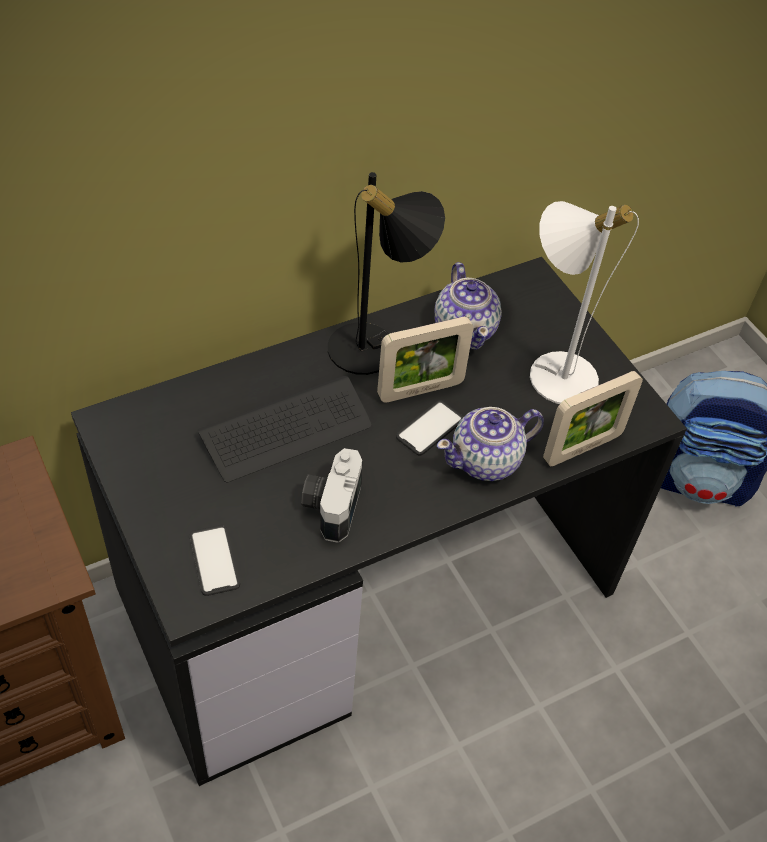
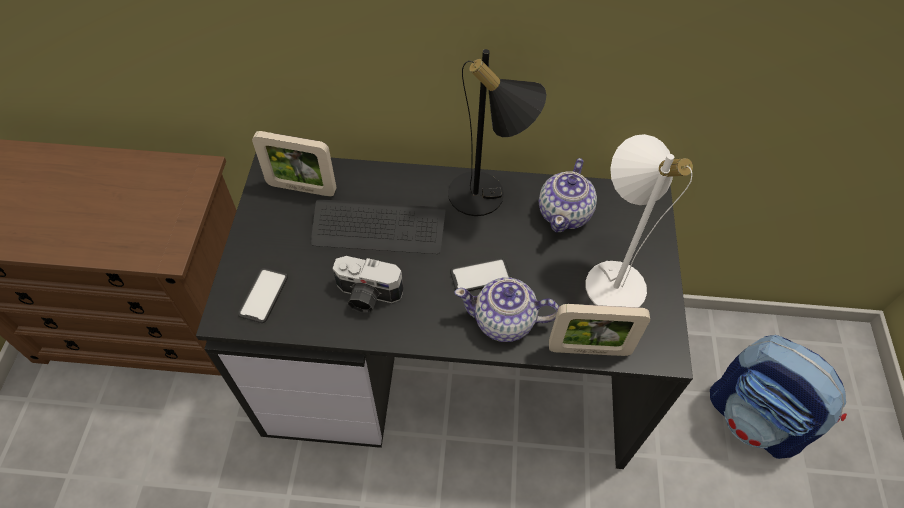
camera: 35 degrees right, 5 degrees up
(329, 505) = (367, 296): camera -> camera turned 120 degrees counterclockwise
(420, 390) = (495, 244): picture frame -> picture frame (301, 188)

